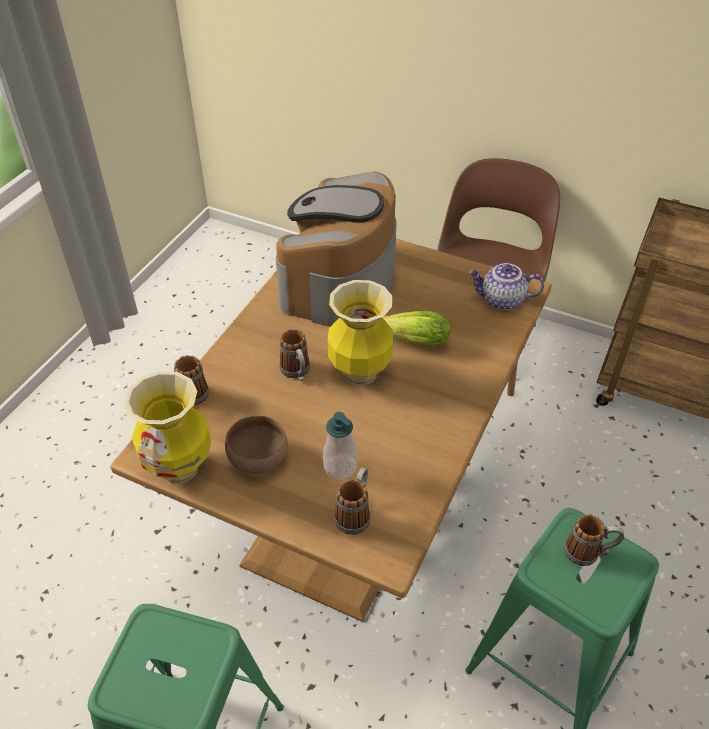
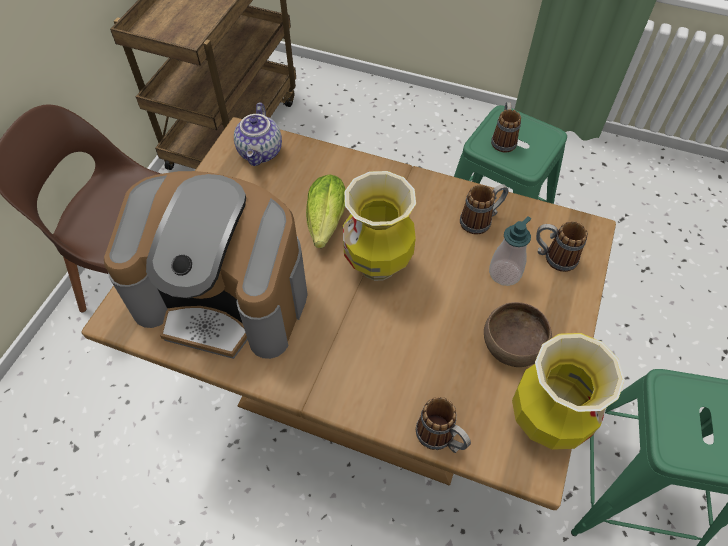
camera: 95 degrees left, 10 degrees up
(297, 373) = (384, 325): mug -> mug (481, 220)

